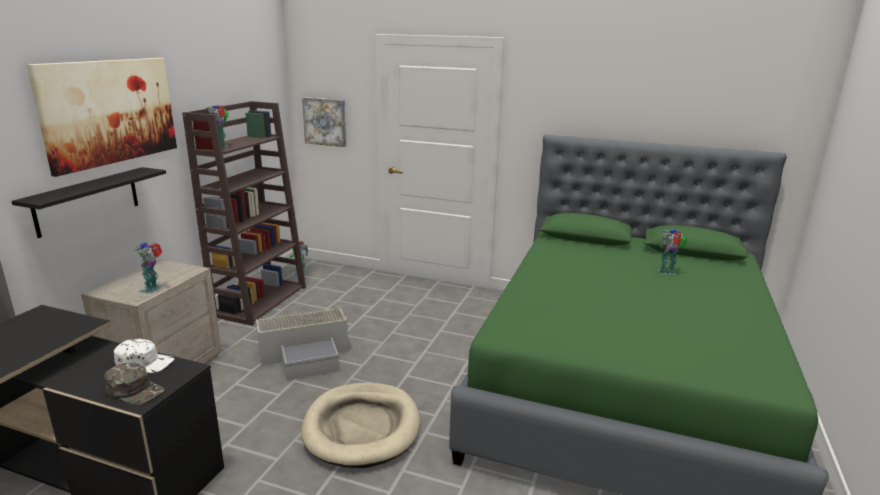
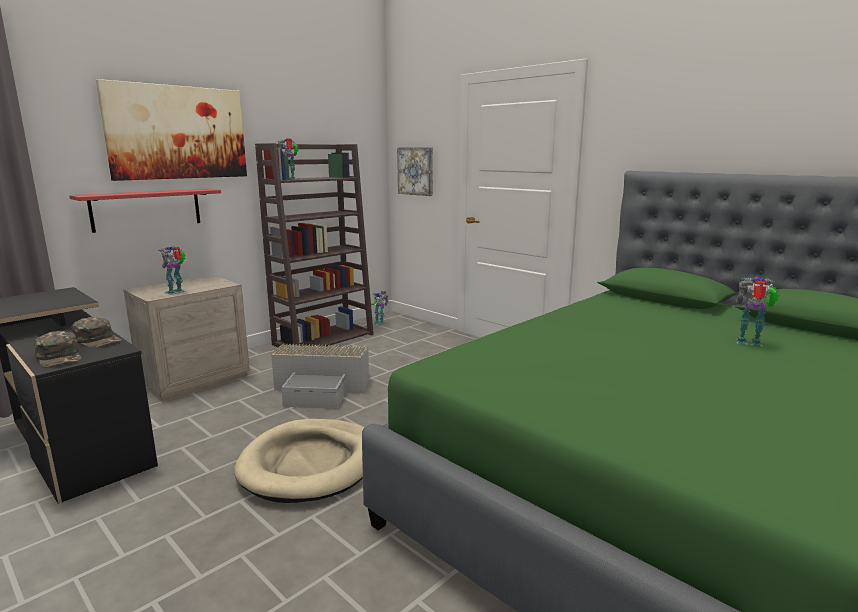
camera: 25 degrees right, 5 degrees down
(87, 201) = (146, 209): black shelf -> red shelf
(145, 362) = (98, 340): white cap -> green cap

